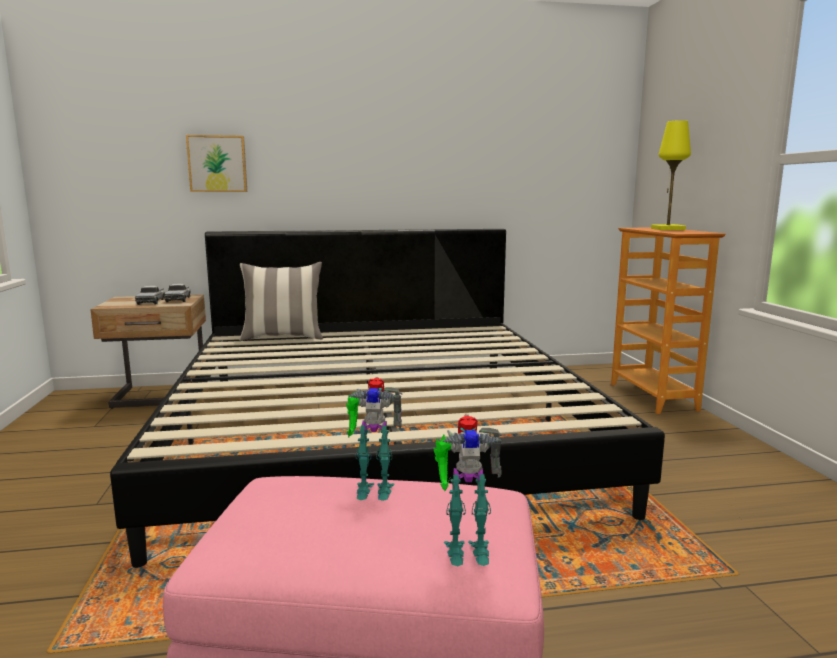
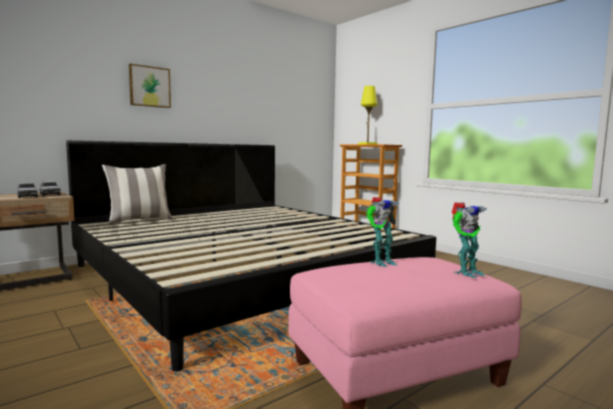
camera: 30 degrees left, 5 degrees down
(217, 164) = (75, 88): picture -> picture (149, 87)

